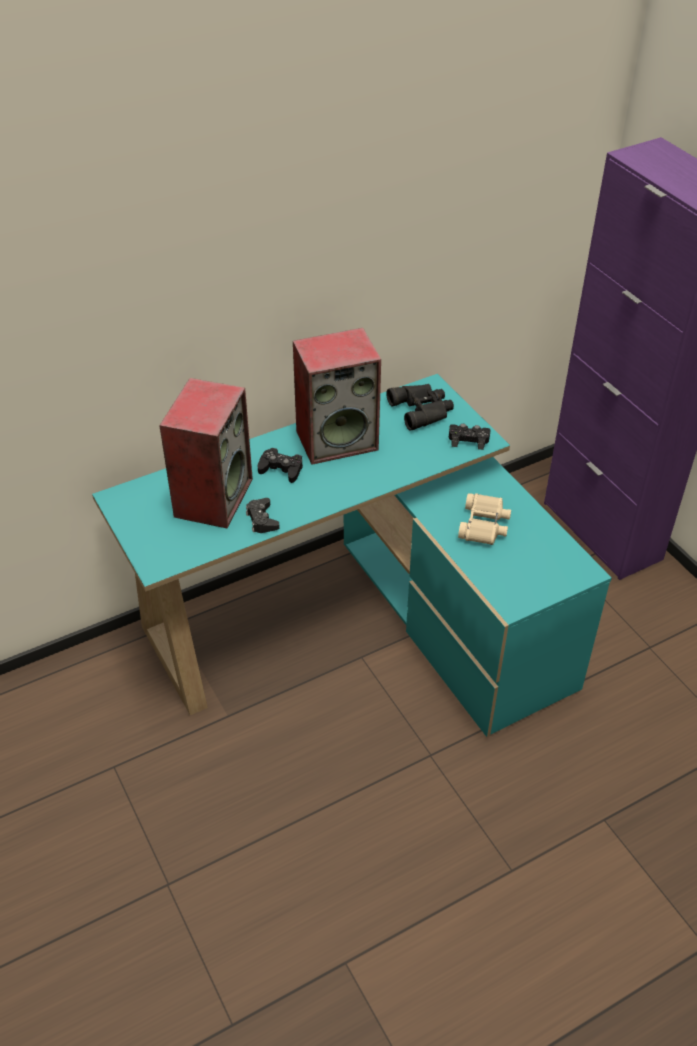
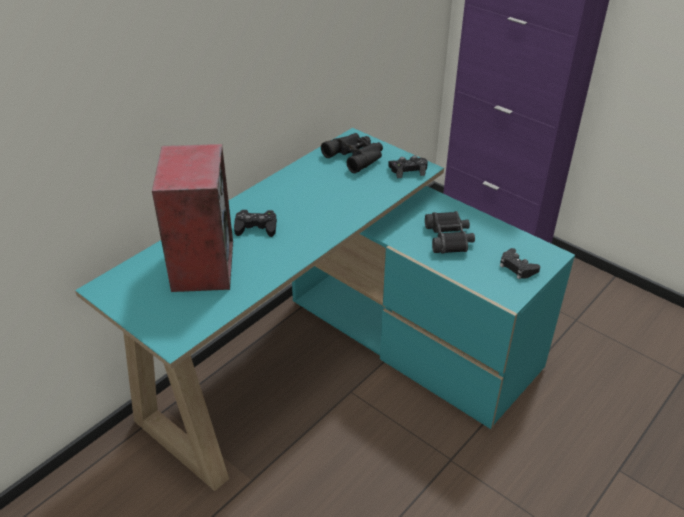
camera: 20 degrees left, 5 degrees down
(262, 520) = (260, 274): black game controller -> black game controller (517, 267)
(337, 439) = (295, 193): speaker -> none
(484, 525) = (449, 238): beige binoculars -> black binoculars

